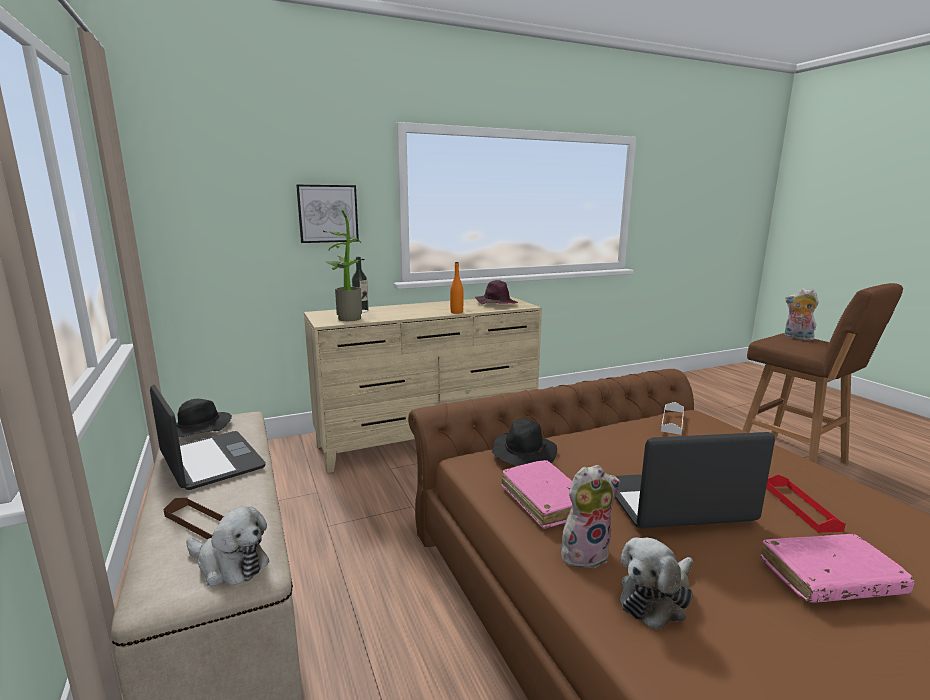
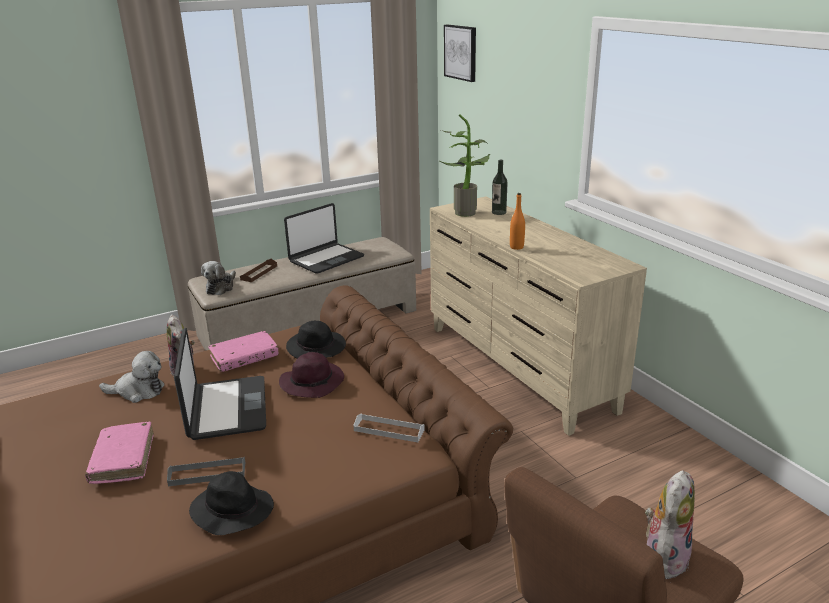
camera: 85 degrees right, 10 degrees up
(198, 429) = (372, 245): black hat -> black hat (231, 511)
(328, 213) = (533, 110): picture -> picture (461, 52)
(496, 303) = (585, 262): purple hat -> purple hat (313, 382)
(656, 598) = (138, 391): plush toy -> plush toy turned 135 degrees clockwise
(801, 507) = (207, 474): red tray -> grey tray

